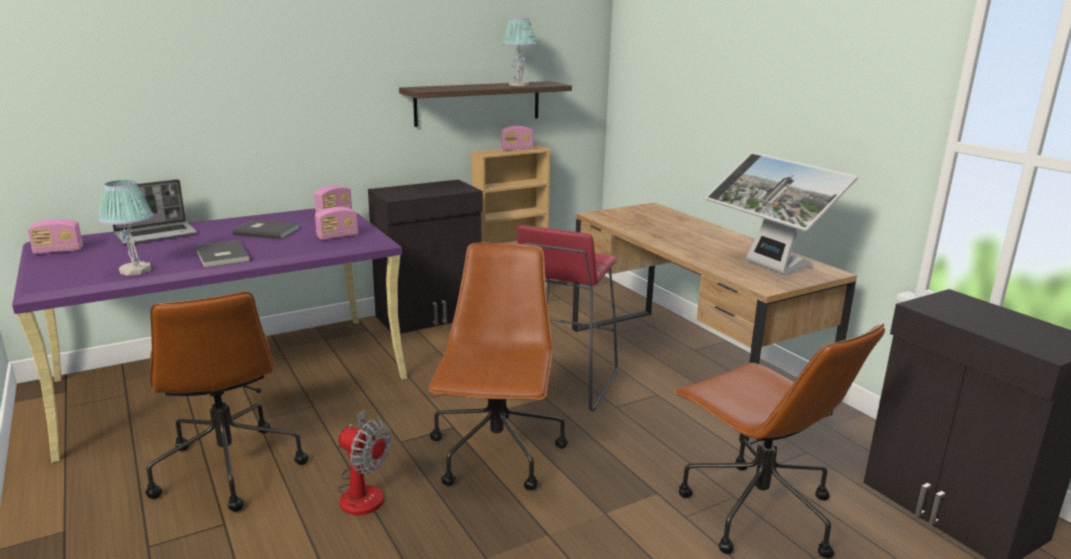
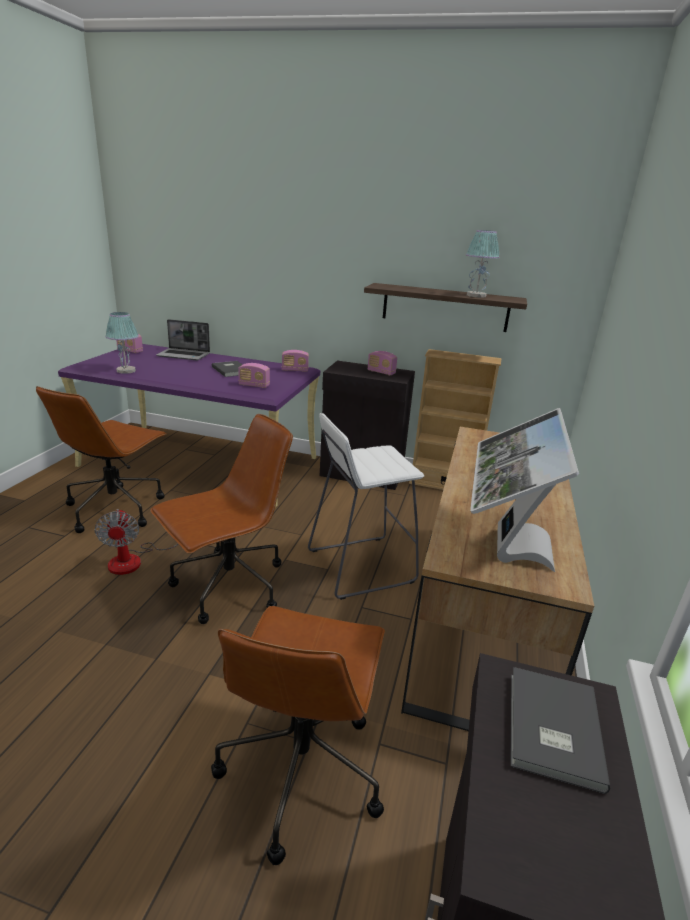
camera: 45 degrees right, 5 degrees up
(221, 256) = (174, 376): grey book -> grey book (550, 729)
(517, 149) = (469, 356): radio -> radio (381, 372)
(563, 382) = (359, 566): red stool -> white stool

